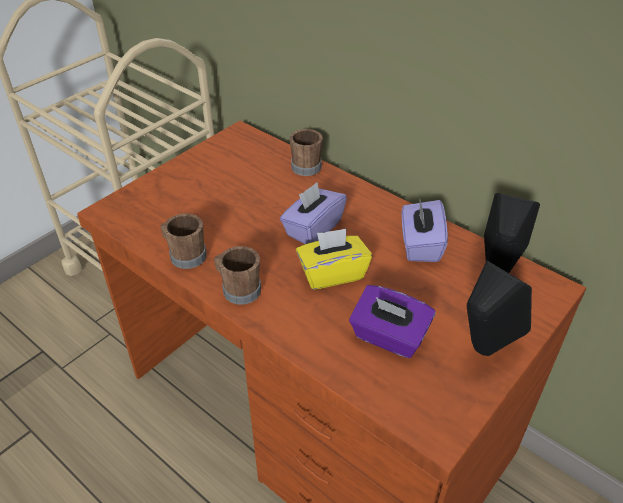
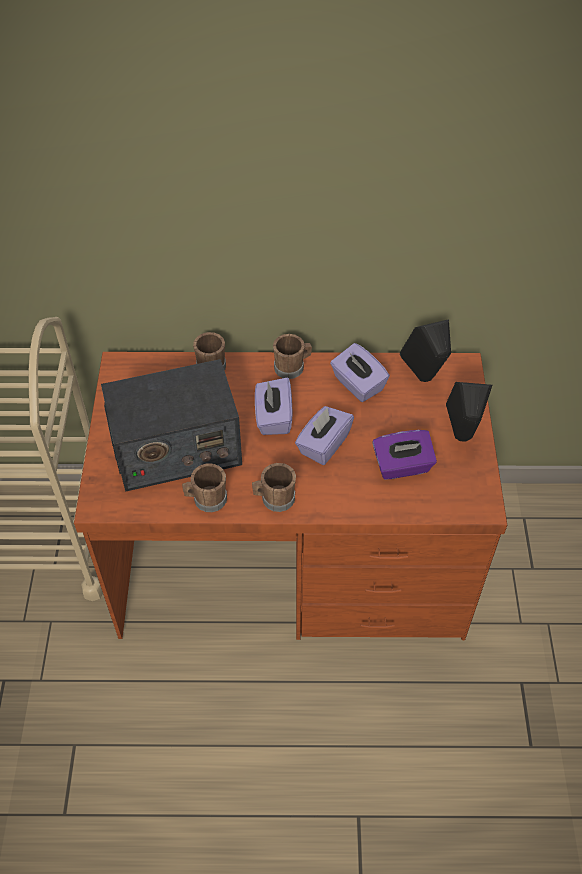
camera: 40 degrees left, 10 degrees up
(208, 207) = (175, 449): none -> radio
(332, 273) = (323, 445): yellow tissue box -> purple tissue box
(373, 201) = (292, 367): none -> brown mug

